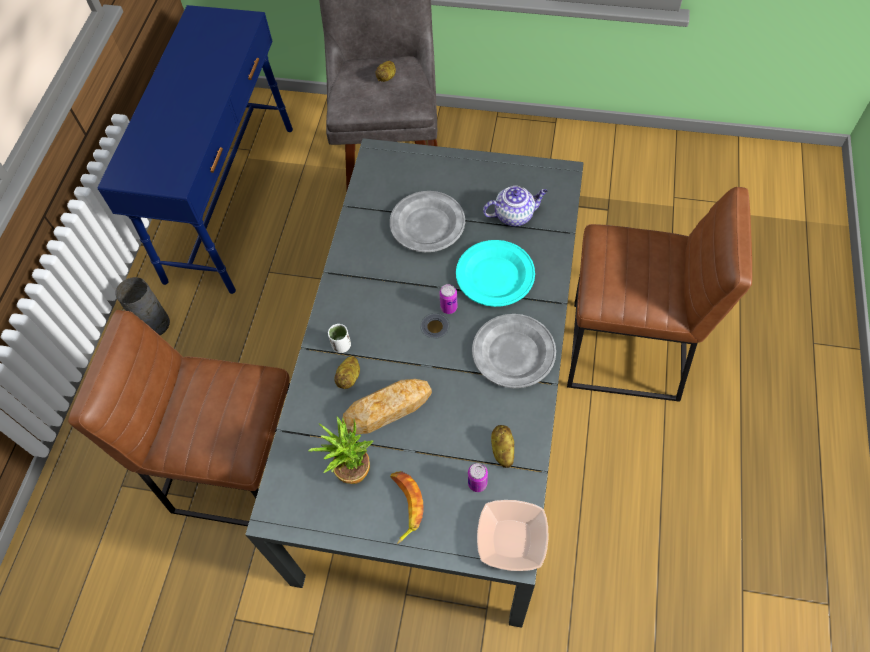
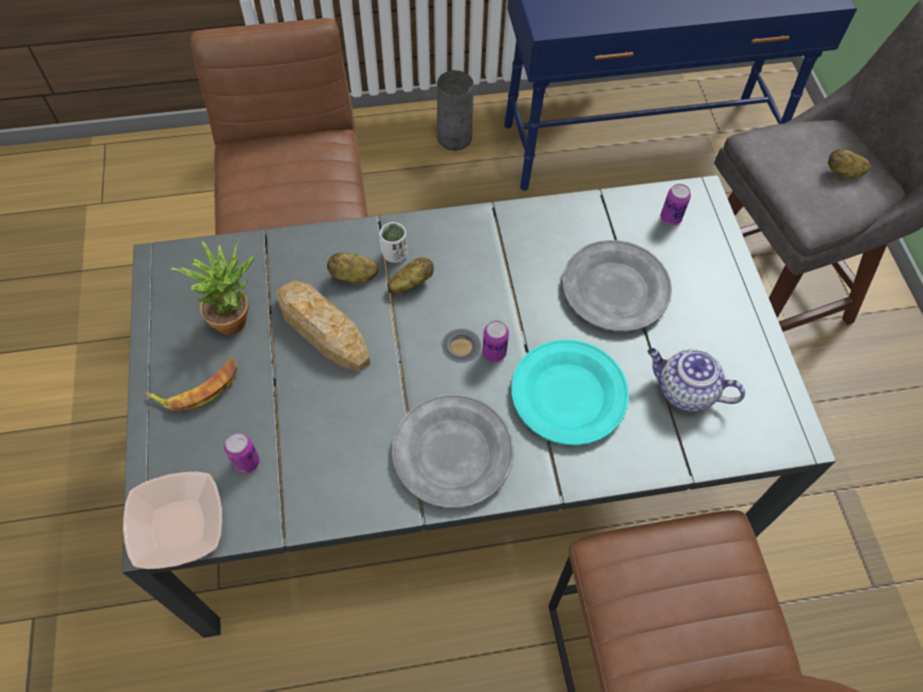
camera: 65 degrees right, 0 degrees up
(385, 175) = (670, 218): none -> can
(502, 450) = (301, 479): potato -> potato (410, 283)
(514, 215) = (684, 391): teapot -> teapot turned 150 degrees clockwise

